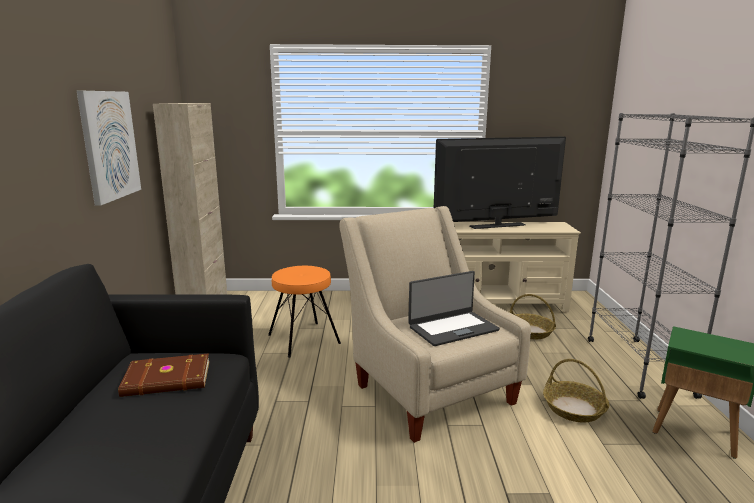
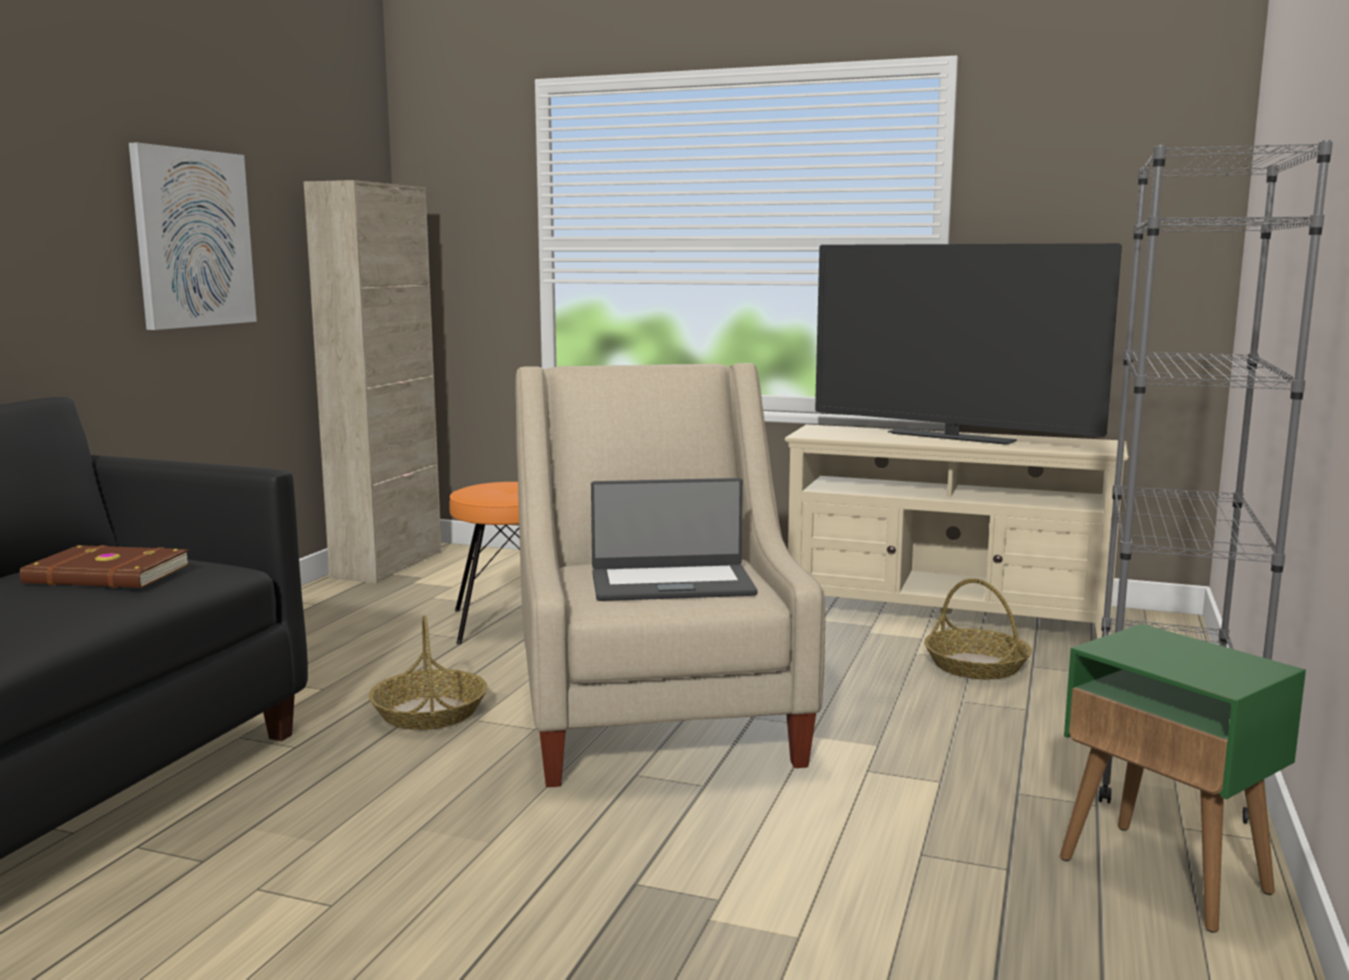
camera: 20 degrees right, 5 degrees down
(497, 226) = (950, 437): television -> television turned 150 degrees counterclockwise
(574, 408) = (925, 794): basket -> basket (430, 713)

